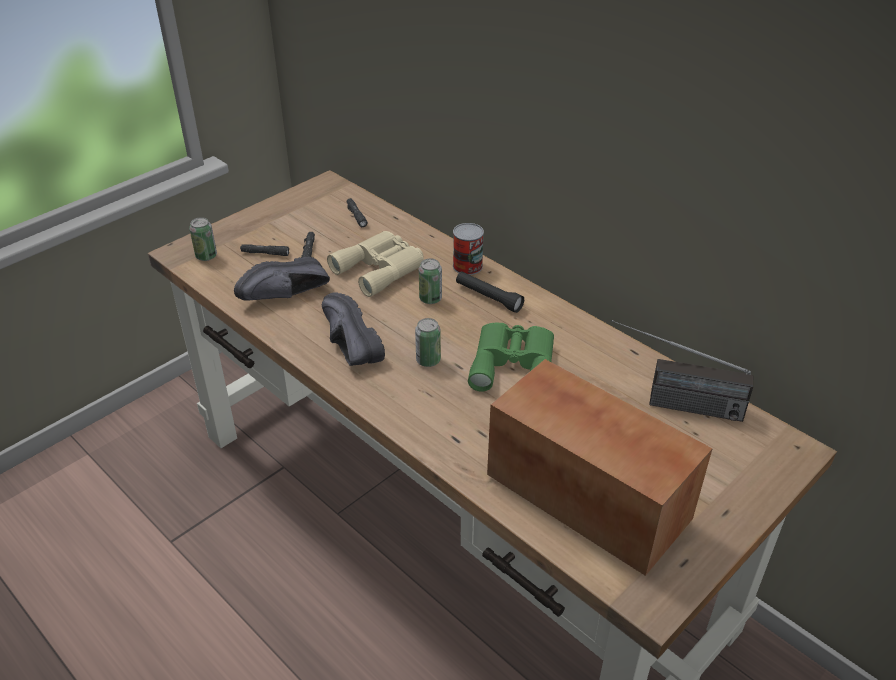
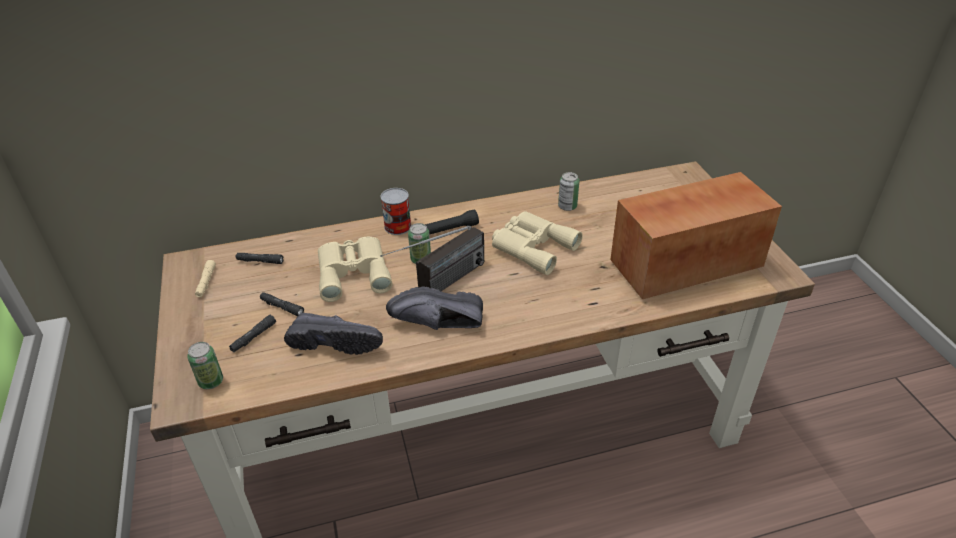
camera: 60 degrees left, 0 degrees up
(287, 296) = (337, 341): black shoe -> black shoe turned 75 degrees counterclockwise
(311, 203) = (206, 282): none -> beige flashlight
(428, 360) = (495, 286): can -> can (567, 206)
(514, 363) = (532, 246): green binoculars -> beige binoculars
(670, 403) = (619, 198): radio -> radio (438, 286)

